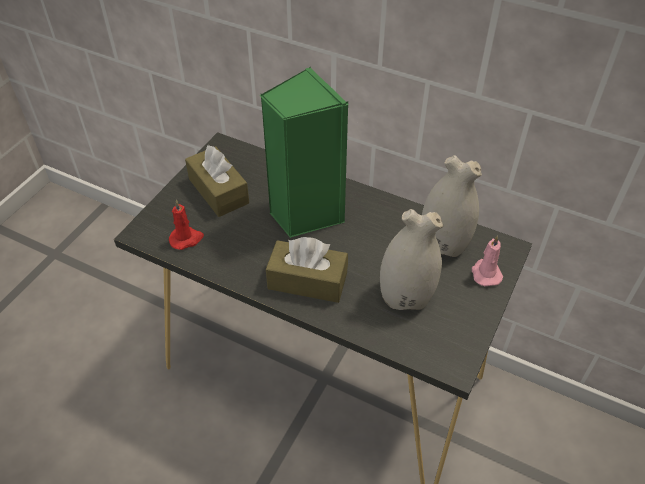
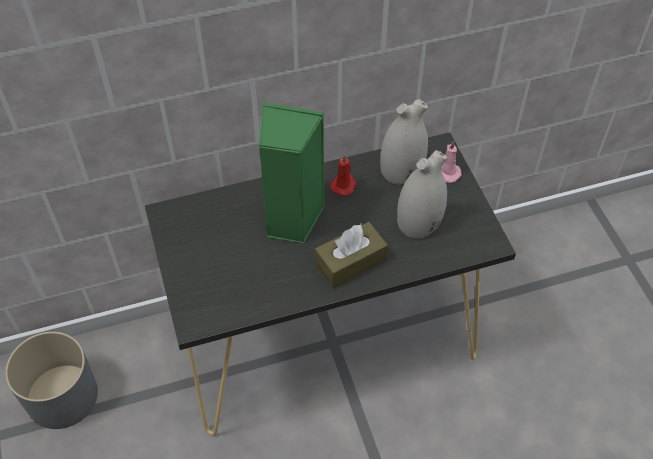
camera: 45 degrees left, 5 degrees up
(116, 261) = (62, 395): none -> grey planter
(186, 239) = (233, 301): red candle -> red candle (344, 185)
(218, 191) = (209, 249): brown tissue box -> none

